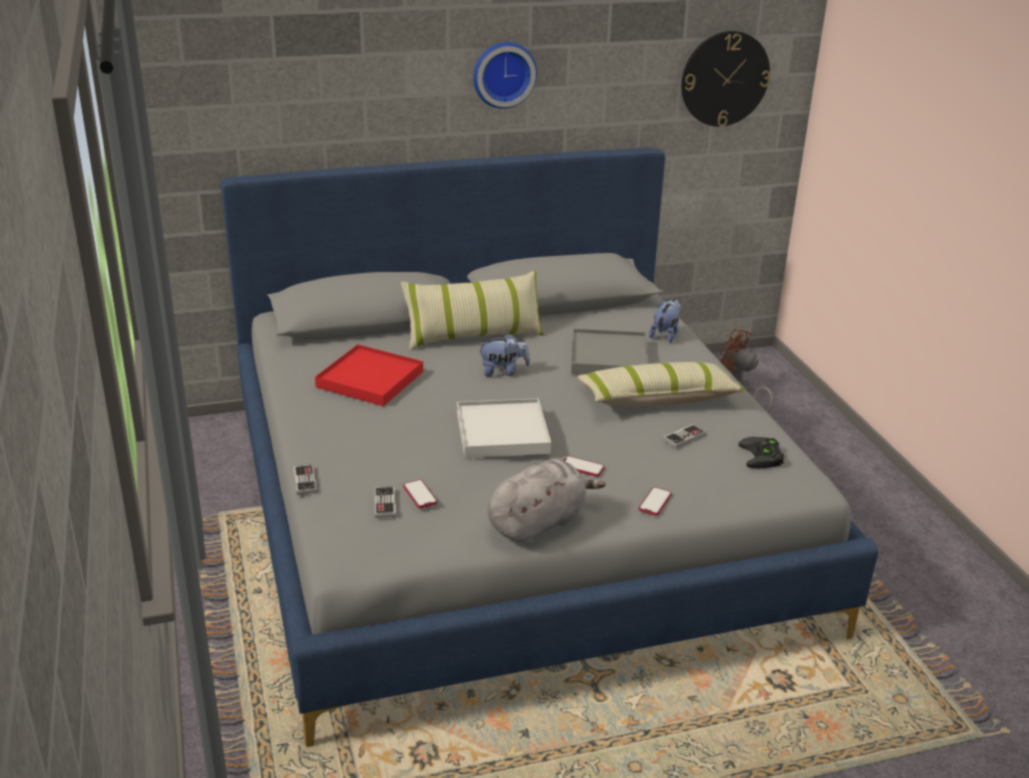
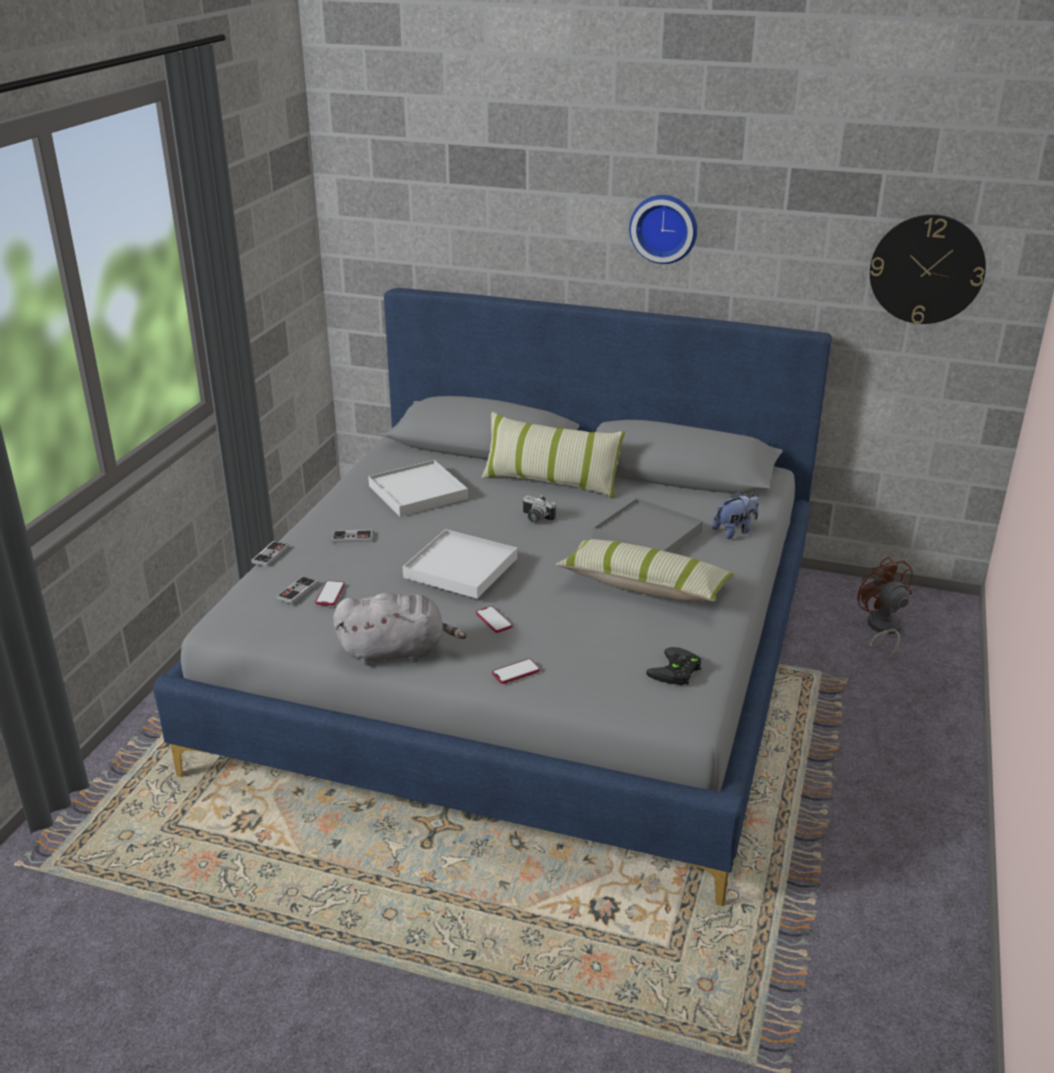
camera: 35 degrees right, 0 degrees up
(370, 379) = (418, 492): red tray -> white tray
(503, 372) = (535, 519): plush toy -> camera
(684, 437) = (621, 627): game controller -> game controller (352, 537)

